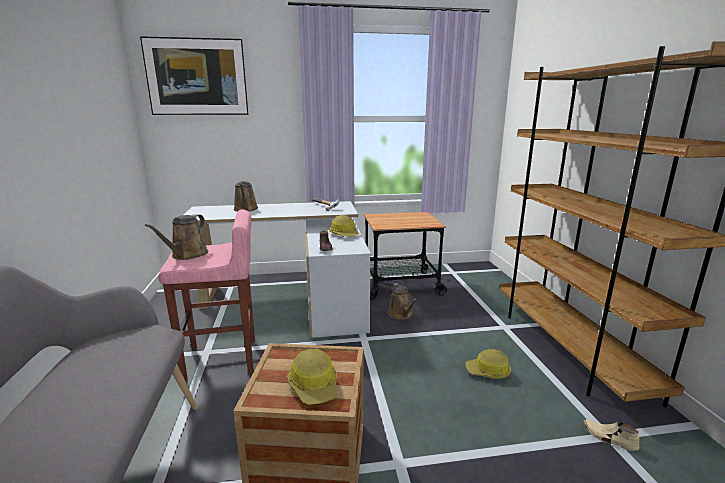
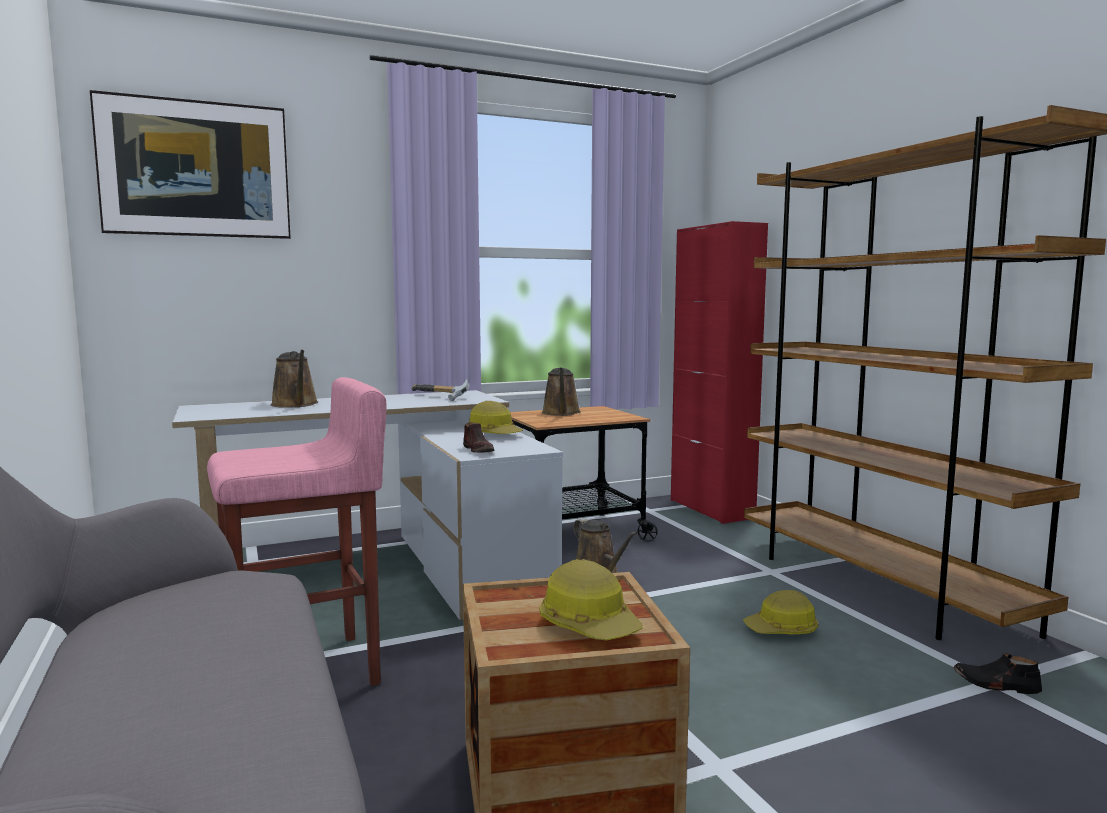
camera: 15 degrees left, 10 degrees down
(187, 255) = (252, 458): brown watering can -> brown watering can (561, 413)
(491, 275) = (711, 509): none -> red cabinet
(609, 438) = (996, 685): beige shoe -> black shoe

